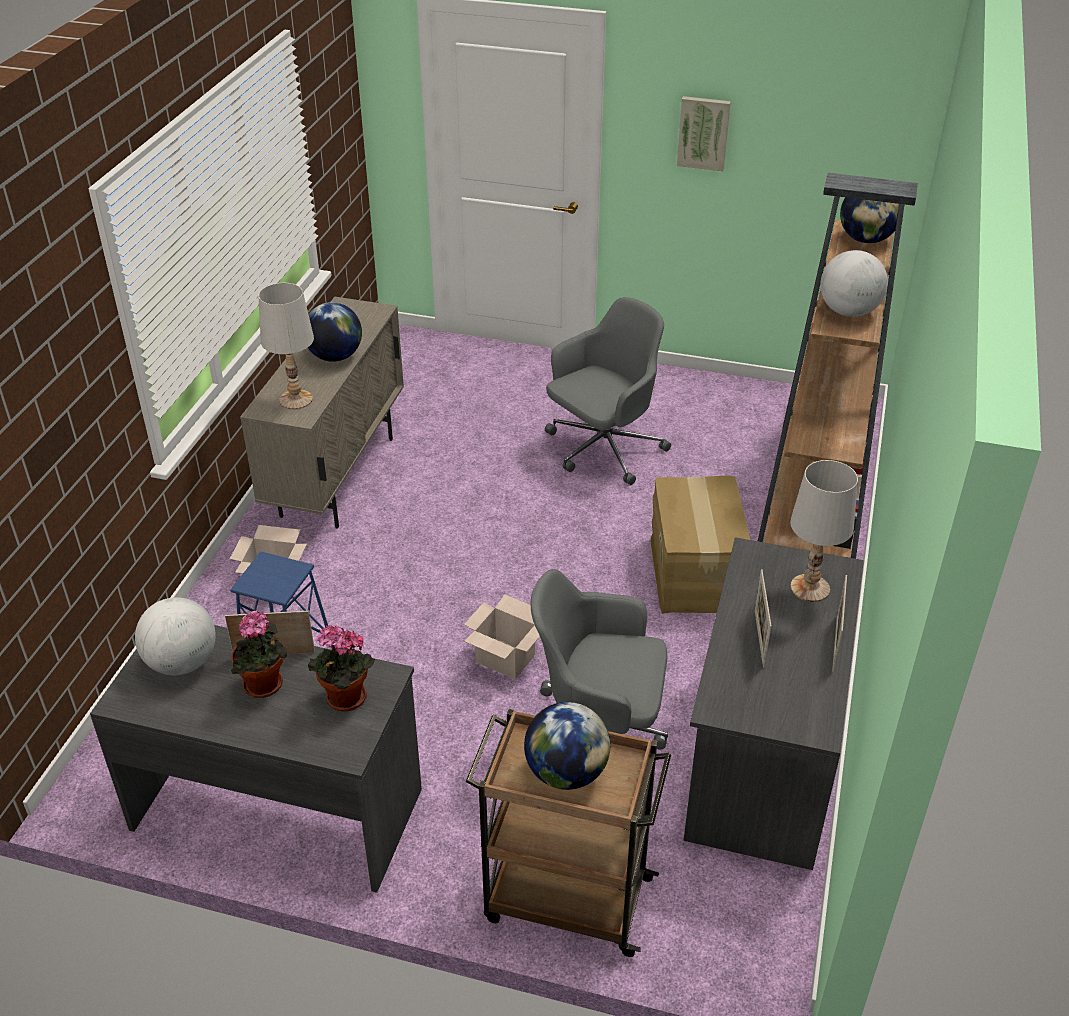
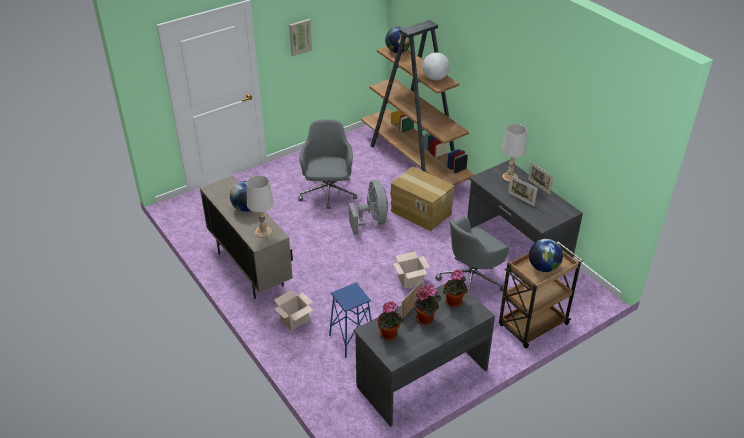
camera: 50 degrees left, 0 degrees up
(182, 663) = (389, 335): globe -> potted plant
(598, 532) = (372, 221): none -> grey fan

